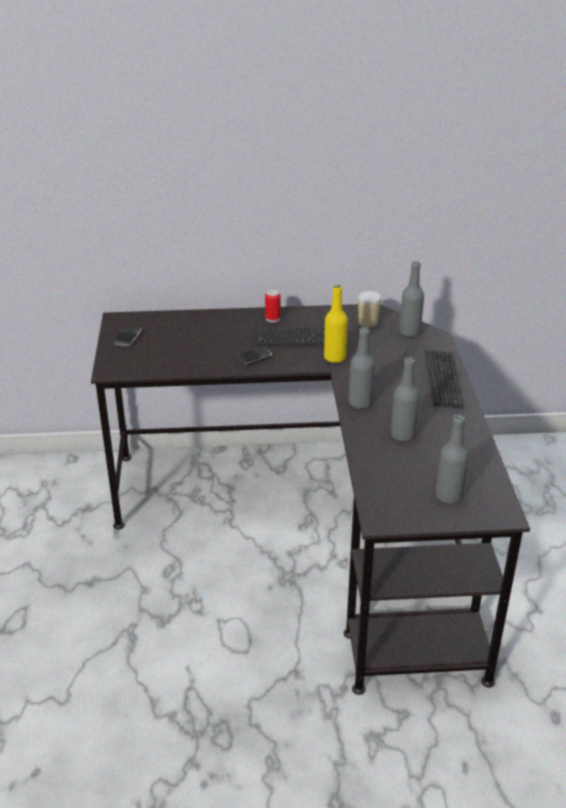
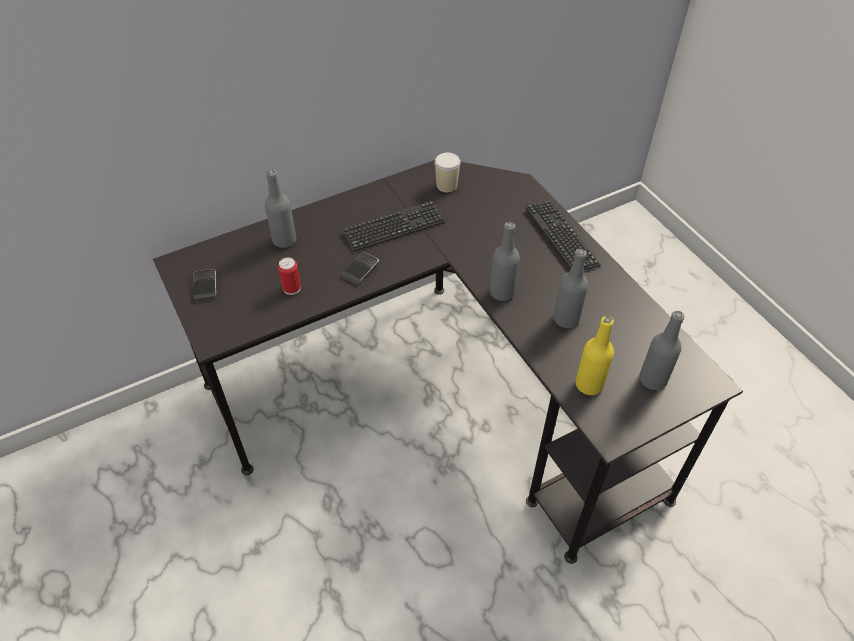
camera: 25 degrees left, 15 degrees up
(272, 318) = (348, 209): can -> can (292, 288)
(334, 357) = (442, 242): yellow bottle -> yellow bottle (589, 385)
(409, 332) = (493, 185): grey bottle -> grey bottle (284, 240)

